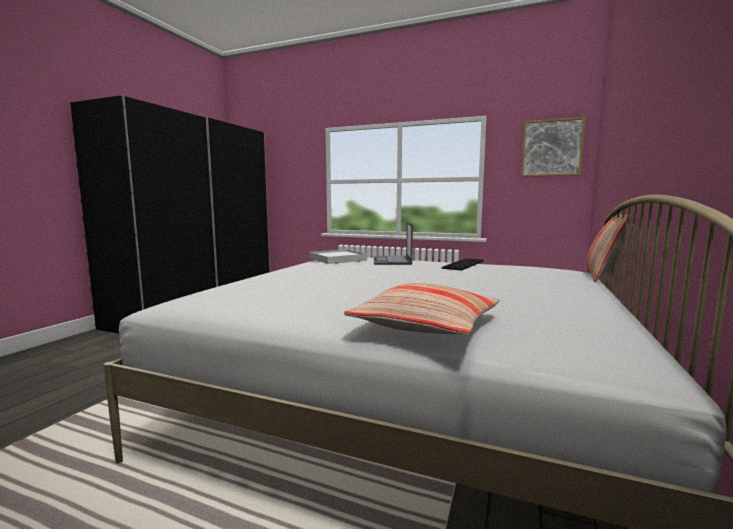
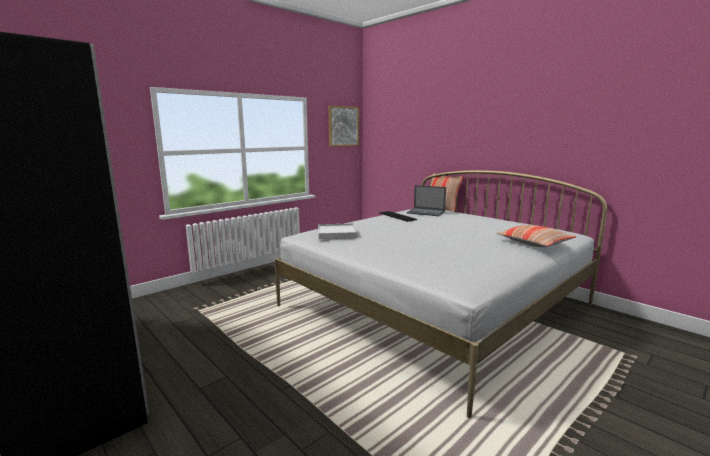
camera: 65 degrees left, 5 degrees up
(392, 261) = (364, 224): laptop -> laptop (426, 212)

